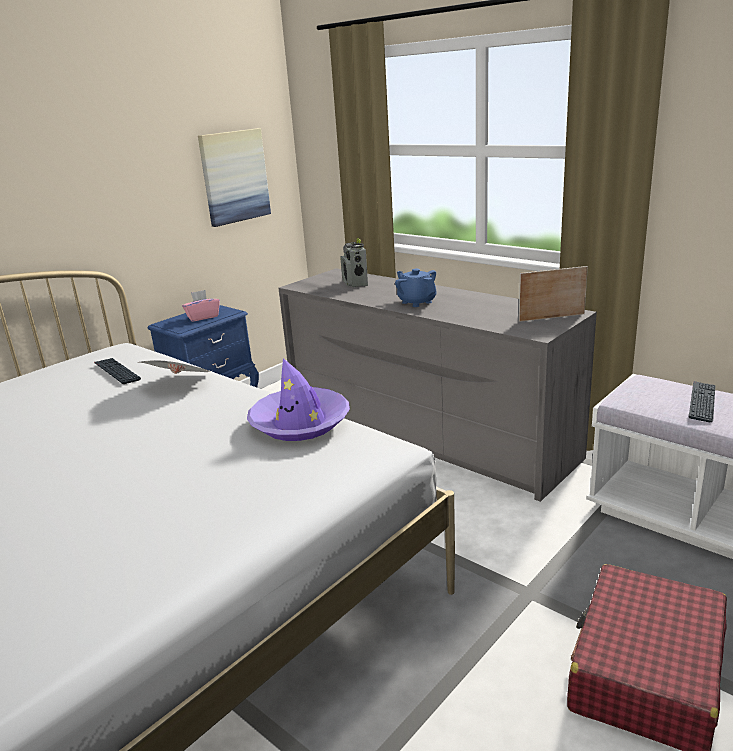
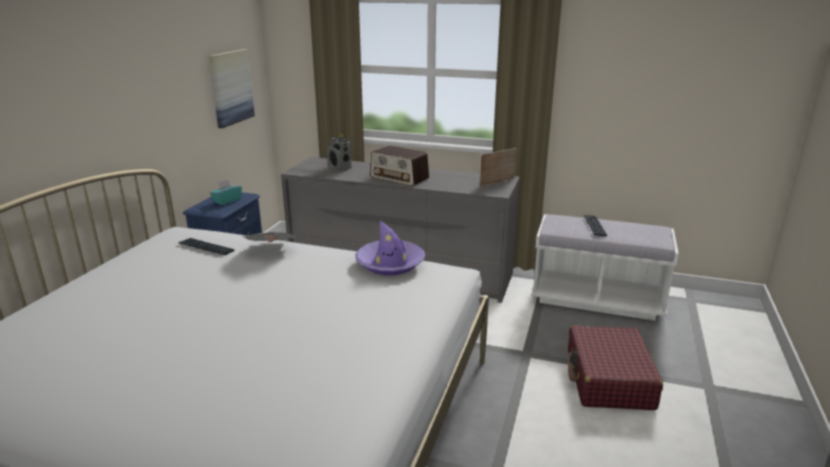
camera: 25 degrees left, 0 degrees up
(203, 317) = (227, 201): pink tissue box -> turquoise tissue box
(416, 302) = (399, 178): blue teapot -> radio

